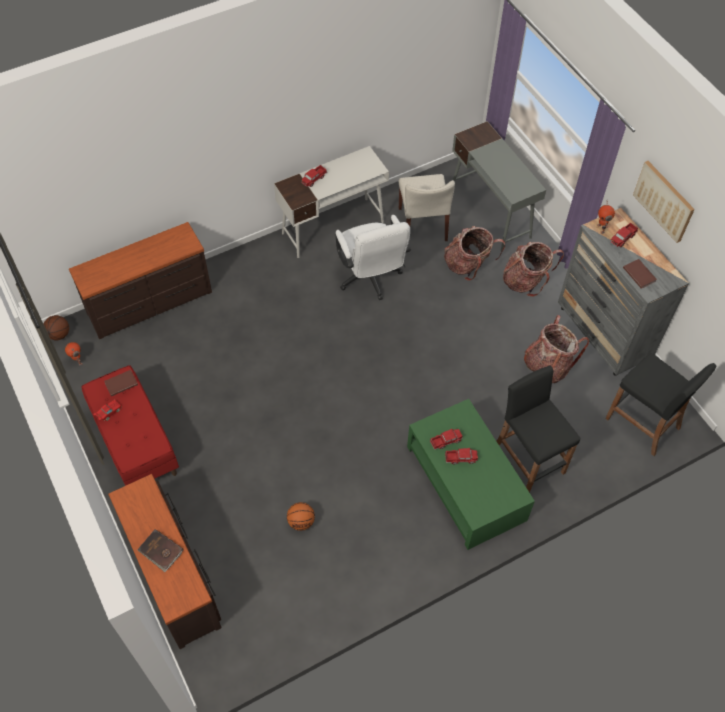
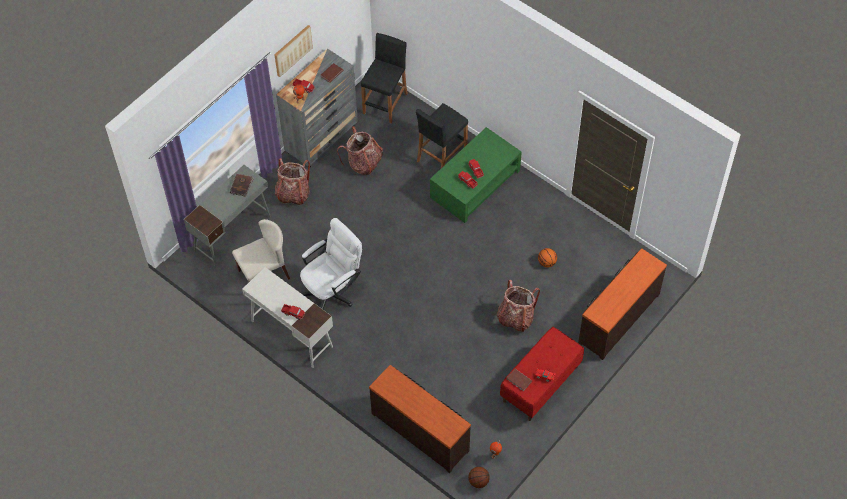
camera: 110 degrees left, 0 degrees up
(160, 551) = (628, 286): brown book -> brown book (241, 185)
(468, 265) = (293, 232): backpack -> backpack (515, 317)

